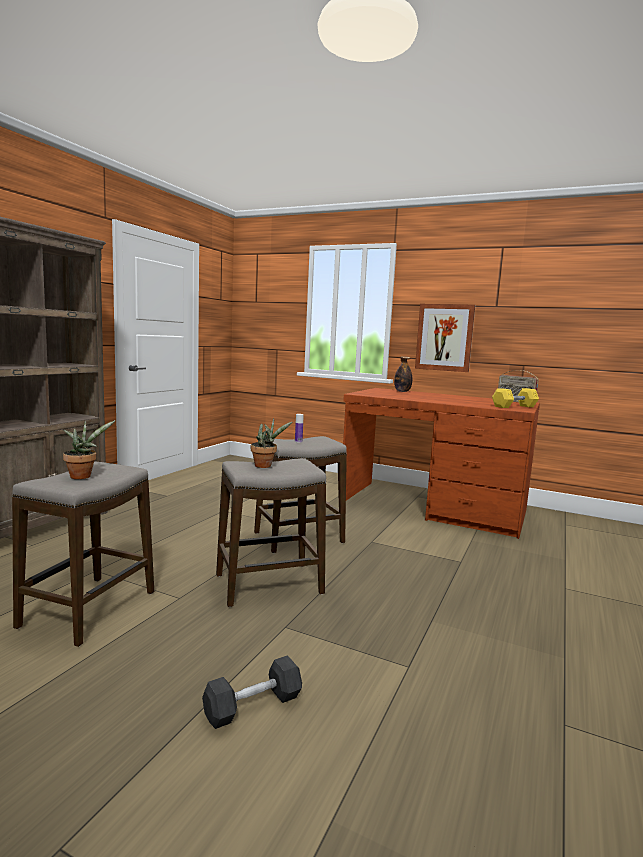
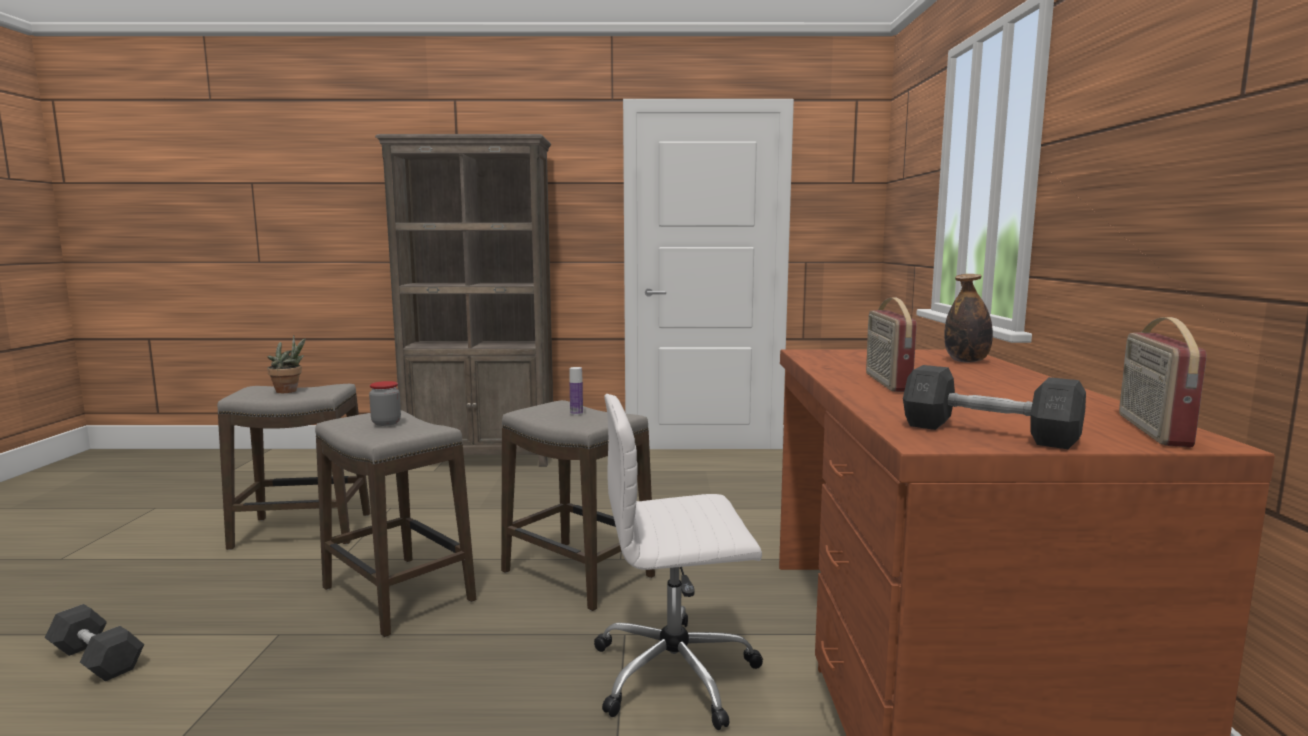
camera: 65 degrees right, 0 degrees up
(265, 466) = (386, 423): potted plant -> jar
(411, 540) = (677, 673): none -> white office chair
(434, 399) = (886, 382): none -> radio
(444, 337) = (1115, 219): picture -> none
(514, 406) = (988, 433): yellow dumbbell -> grey dumbbell

